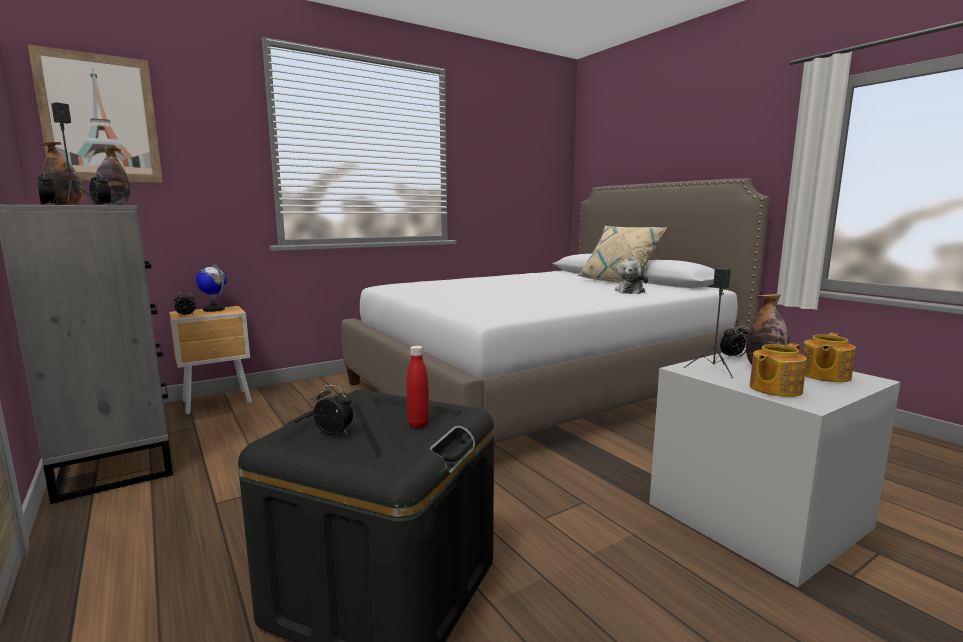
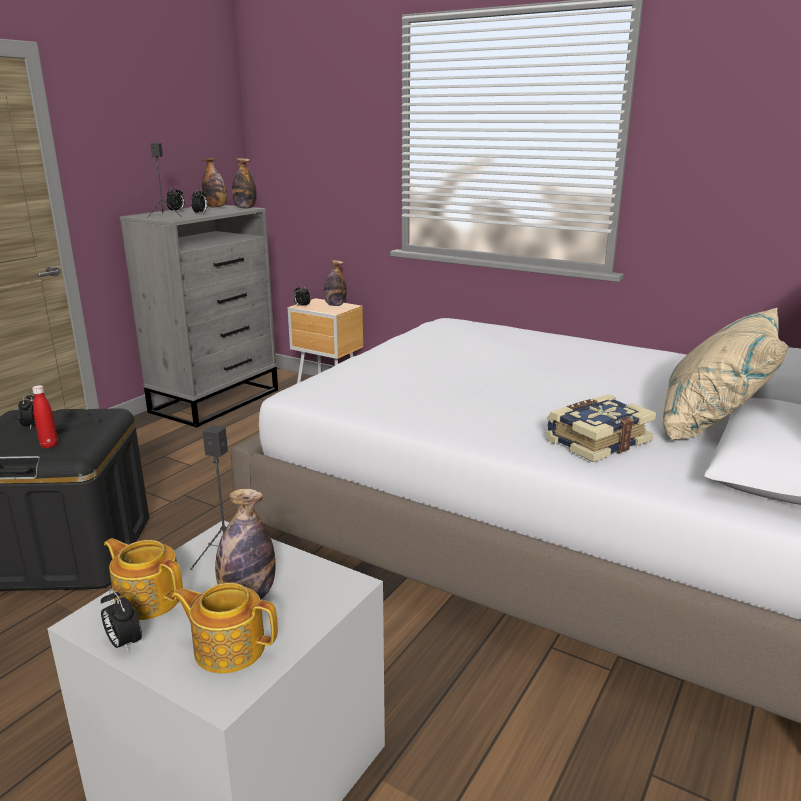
camera: 65 degrees right, 10 degrees up
(100, 119) = (284, 124): picture -> none
(214, 309) = (335, 305): globe -> bottle
(630, 291) = (596, 441): plush toy -> book
(733, 357) = (302, 570): alarm clock -> alarm clock (124, 643)

